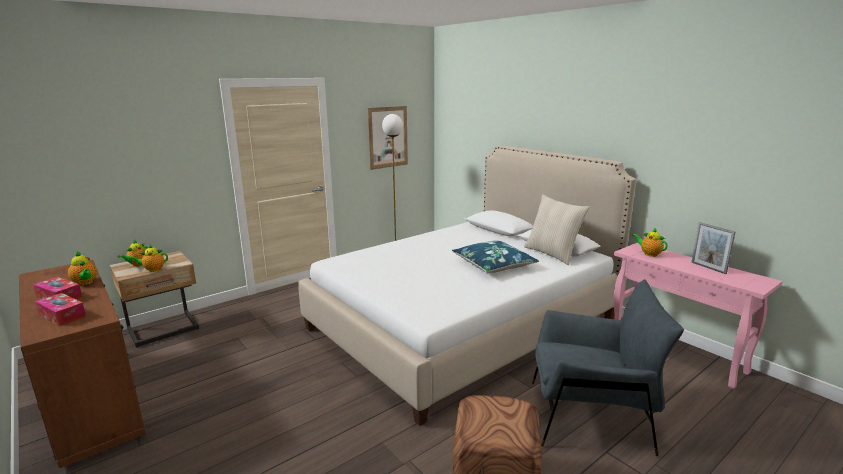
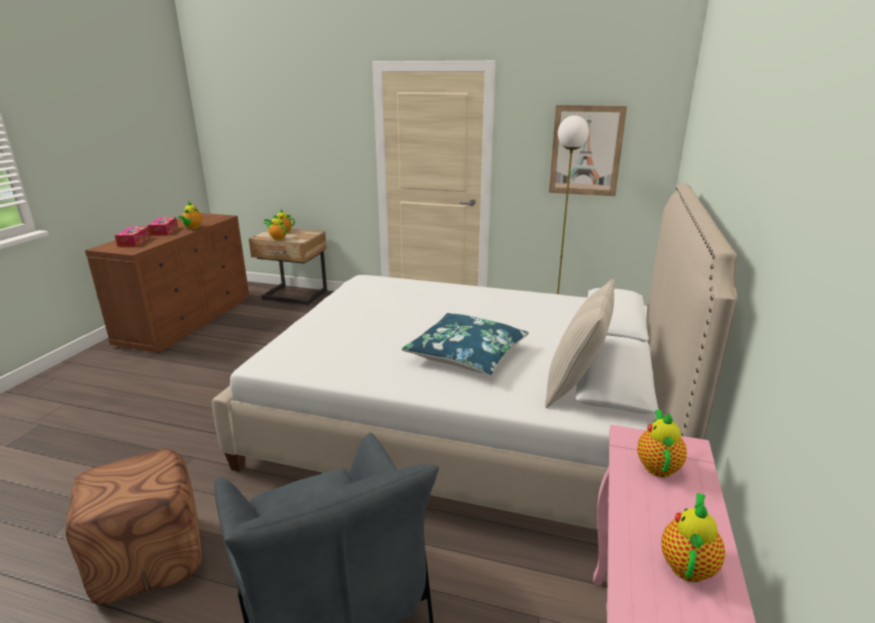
camera: 55 degrees right, 5 degrees up
(708, 268) = (688, 564): picture frame -> teapot

